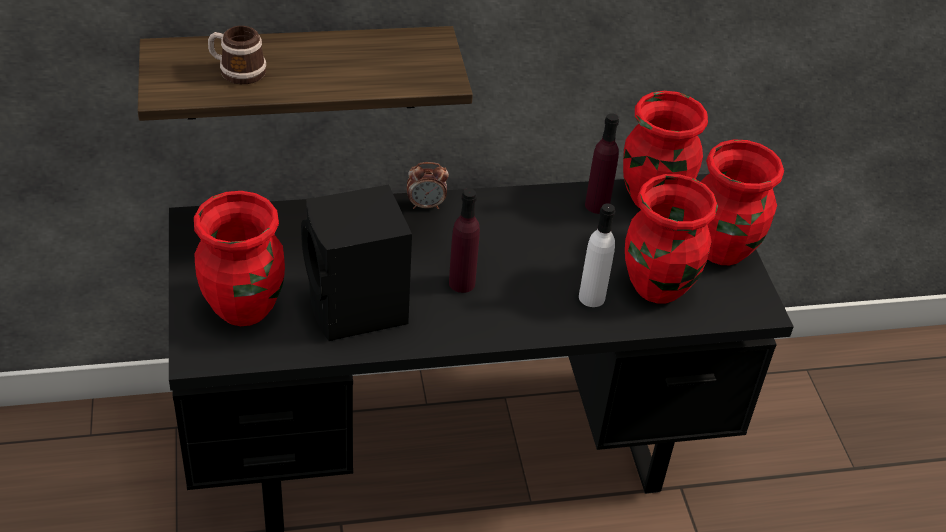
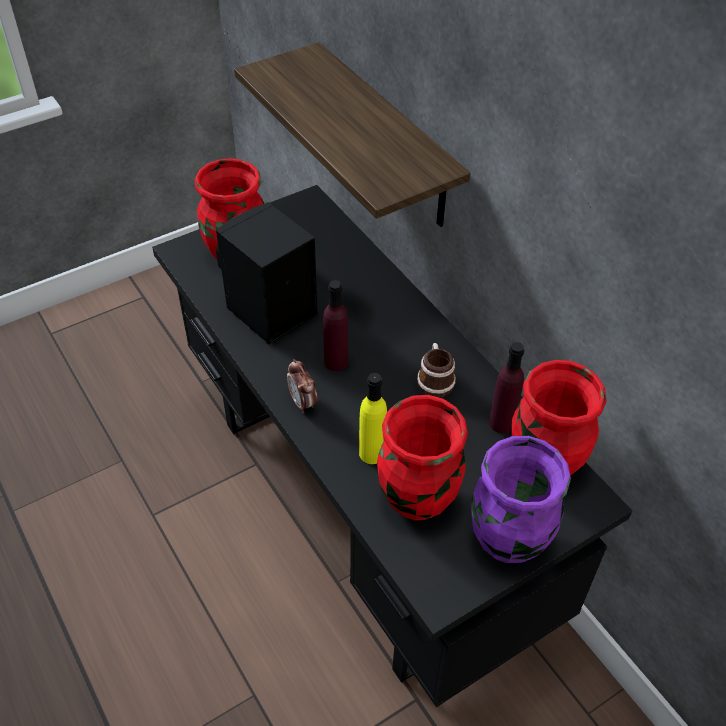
camera: 70 degrees right, 5 degrees up
(237, 70) = (312, 90): mug -> mug (435, 379)
(426, 205) = (416, 311): alarm clock -> alarm clock (303, 402)
(591, 297) = (372, 453): white bottle -> yellow bottle
(723, 250) = (508, 542): red vase -> purple vase

